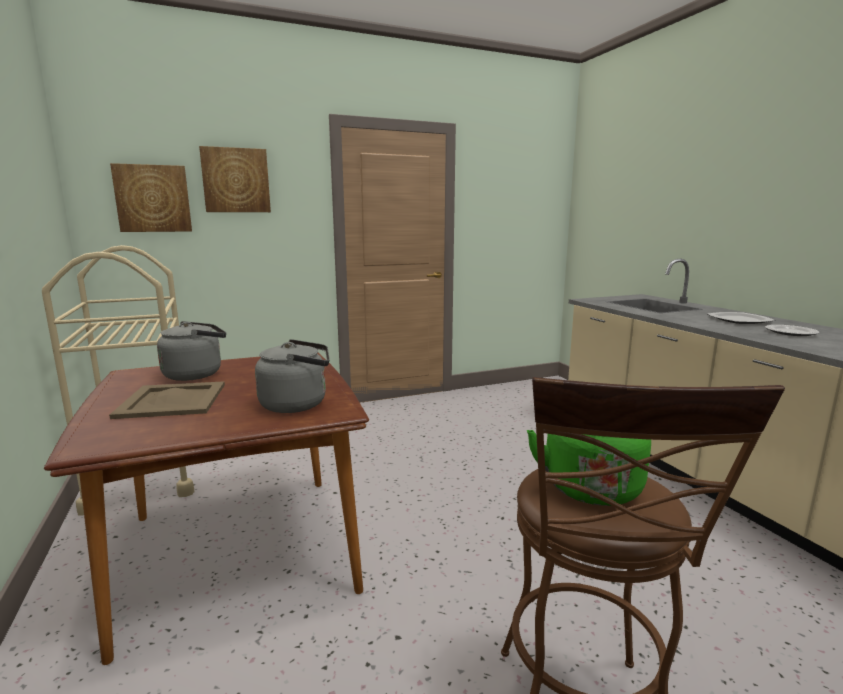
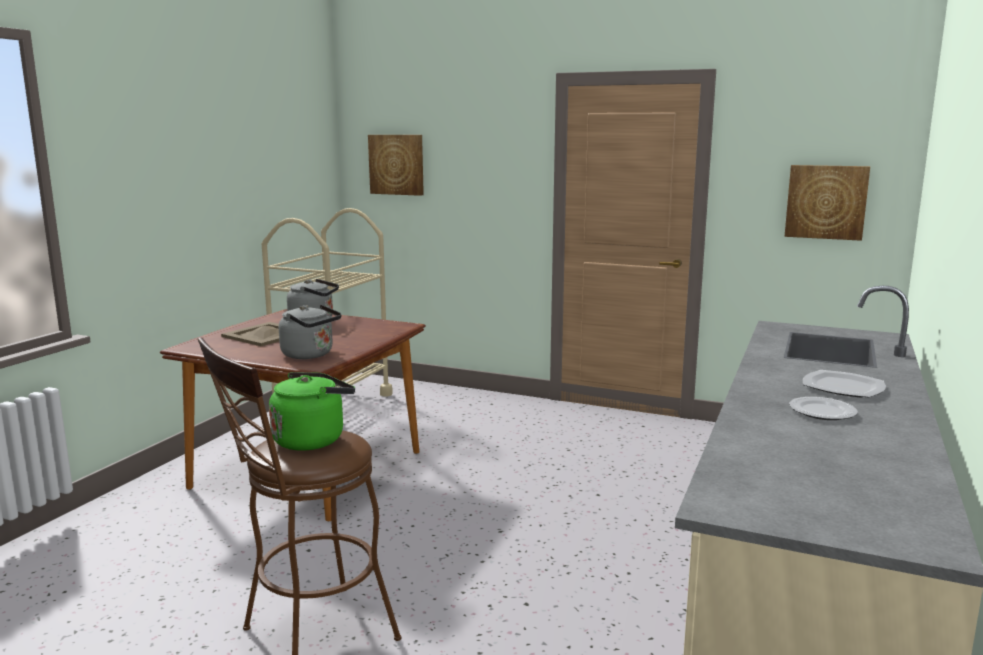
camera: 45 degrees right, 0 degrees up
(236, 180) = (462, 147): picture -> picture (826, 202)

